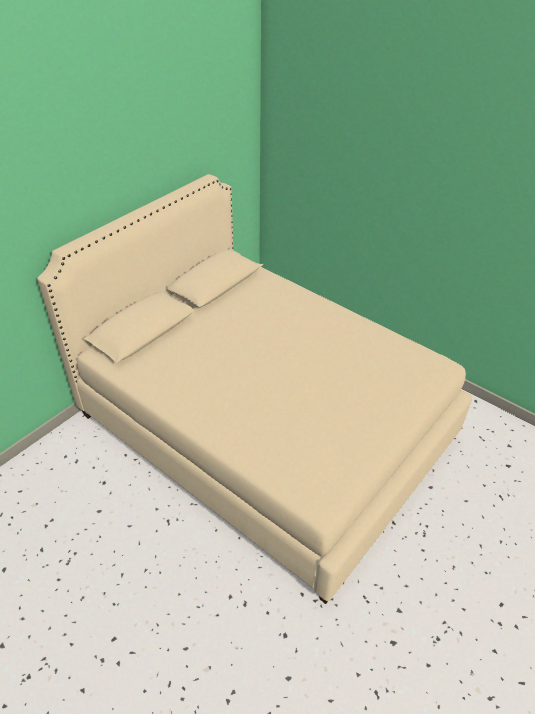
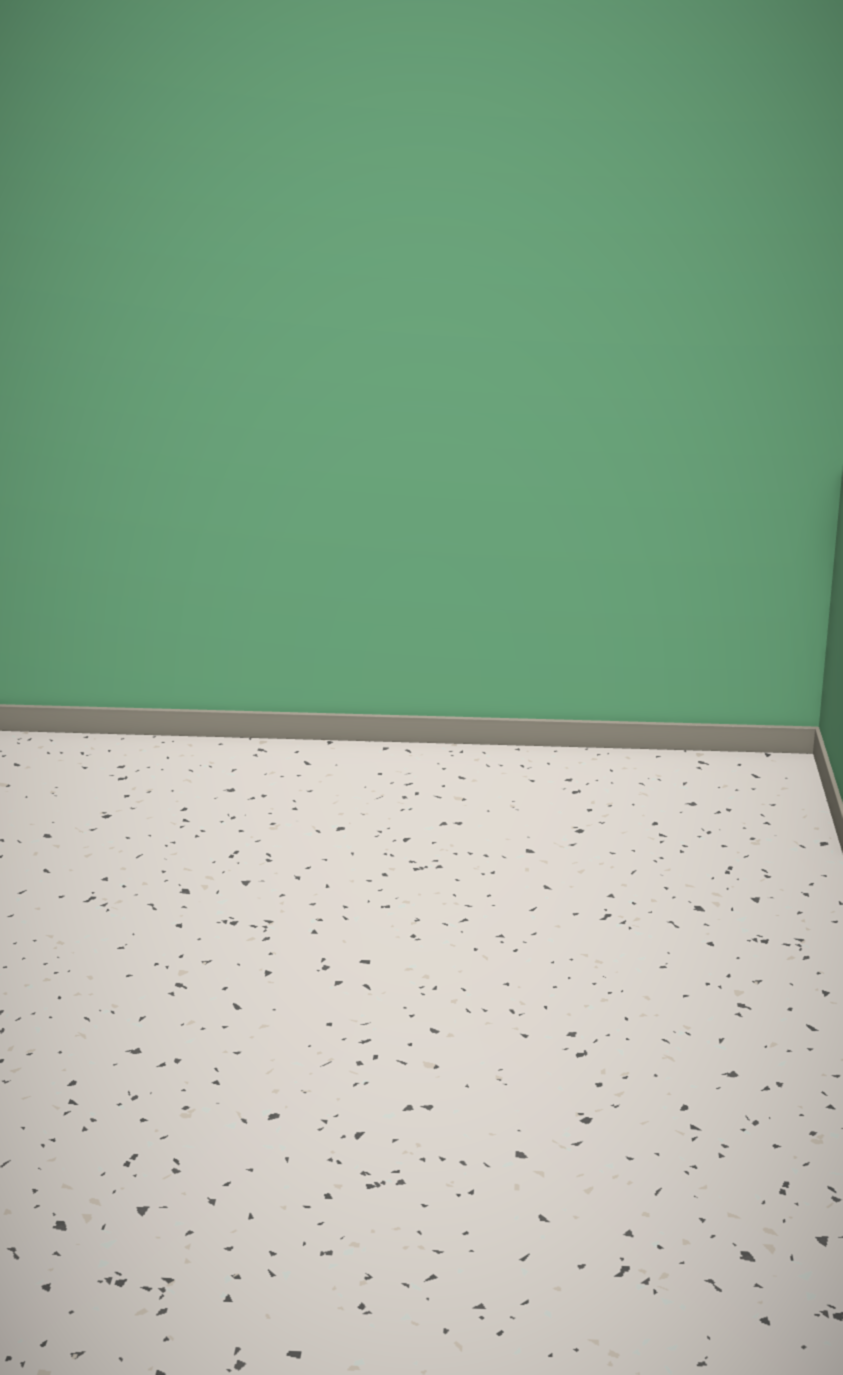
camera: 55 degrees right, 20 degrees down
(265, 427) = (421, 905): beige bed -> none

